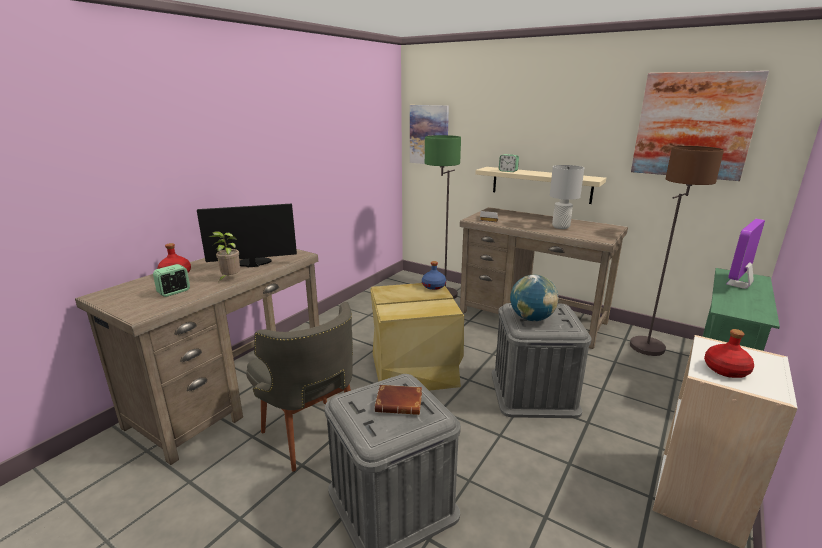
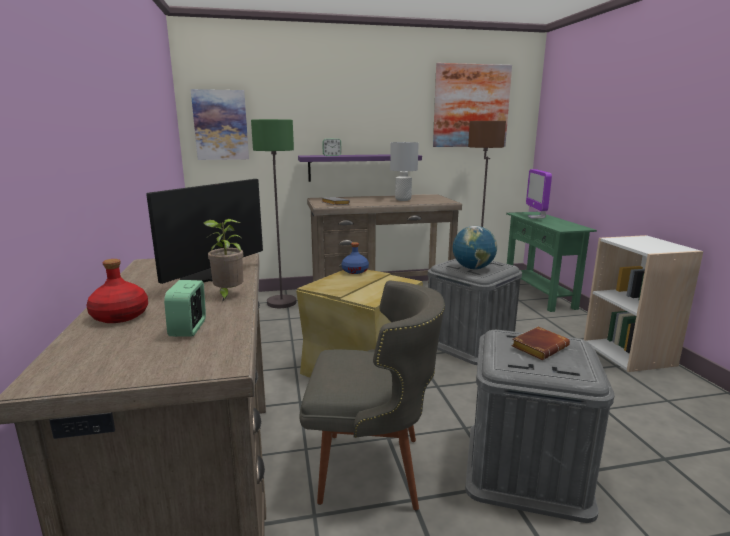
camera: 45 degrees left, 5 degrees down
(541, 184) = (357, 167): beige shelf -> purple shelf
(725, 369) = (649, 246): red bottle -> none

